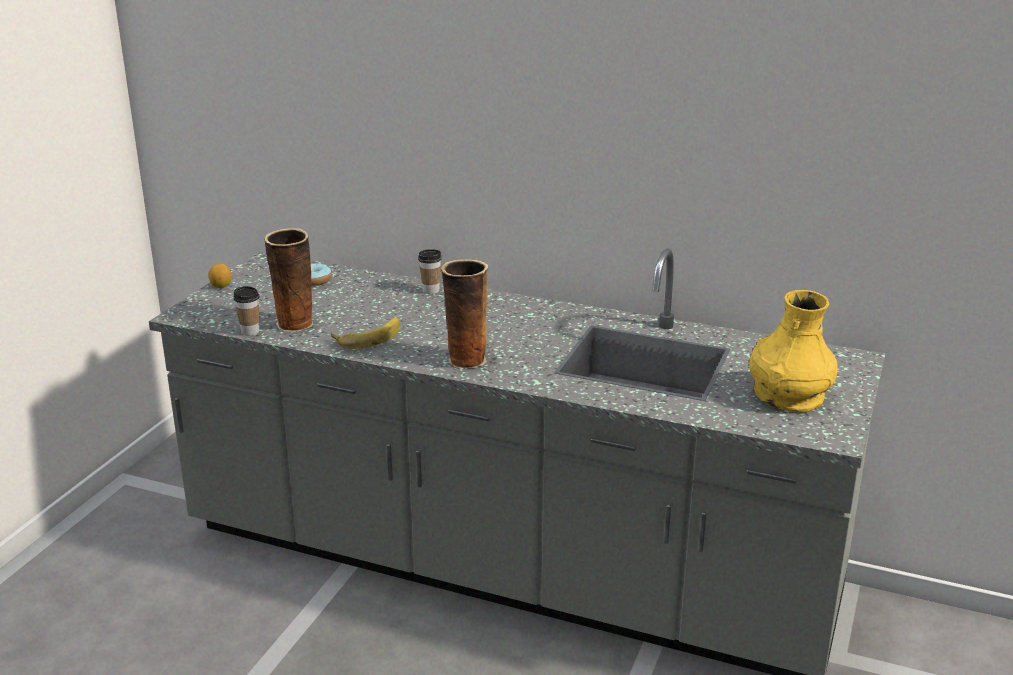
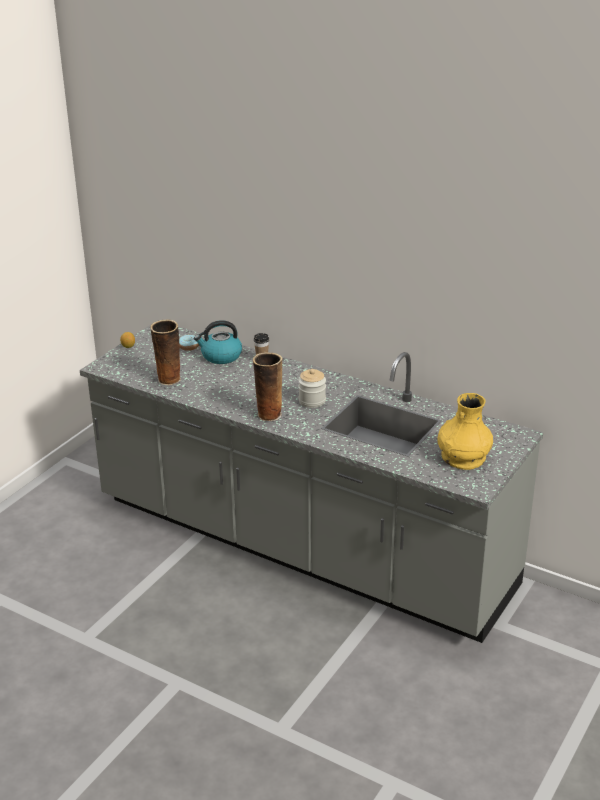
camera: 10 degrees right, 5 degrees up
(250, 331) = (140, 383): cup -> none
(367, 290) = (220, 356): none -> kettle
(367, 336) = (212, 392): banana -> none
(526, 337) = (312, 401): none -> jar

